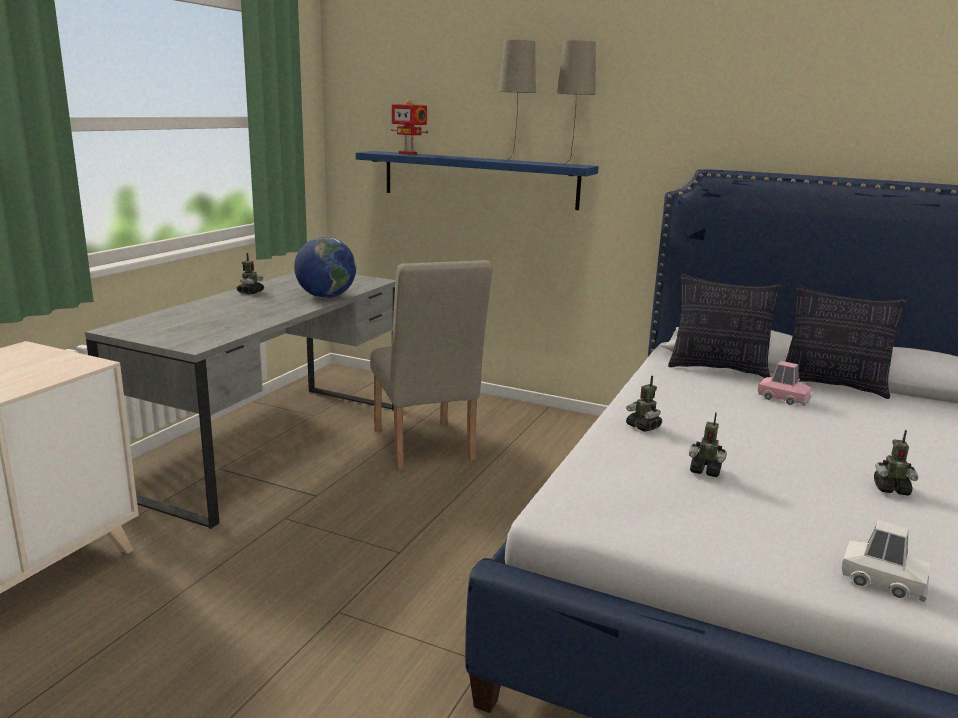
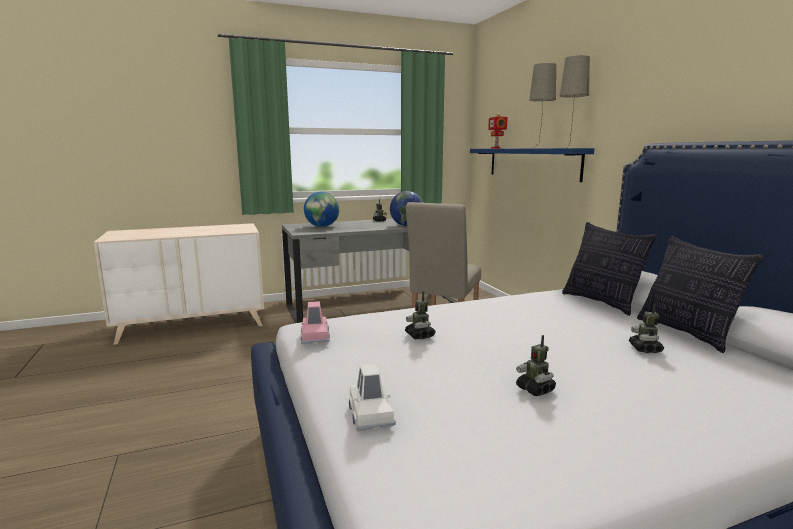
camera: 45 degrees right, 5 degrees down
(190, 323) = (322, 226): none -> globe
(643, 426) = (450, 311): toy robot -> toy robot (645, 349)
(783, 398) = (608, 327): pink toy car -> pink toy car (315, 337)

